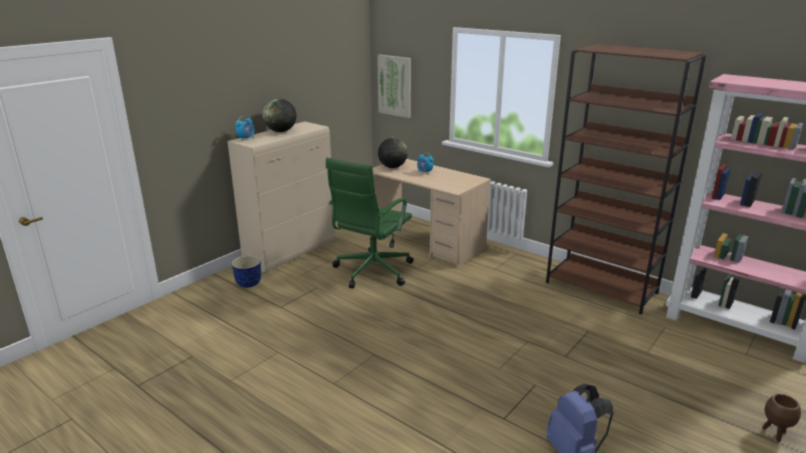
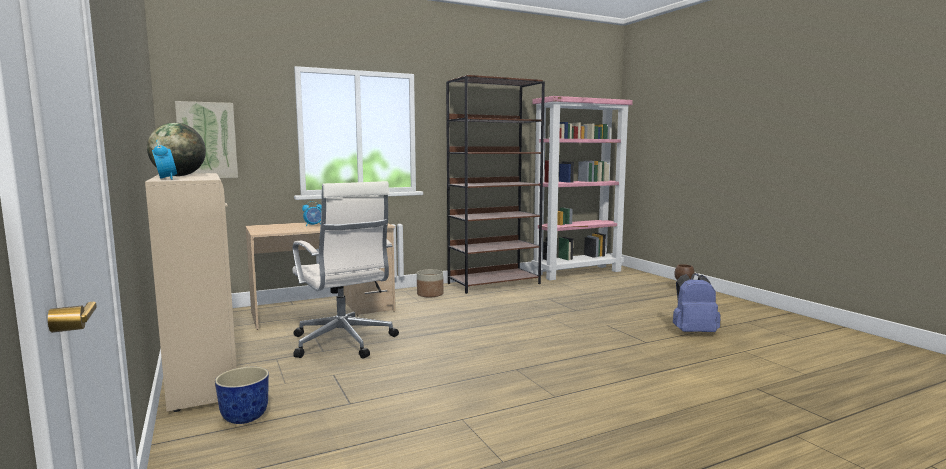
camera: 65 degrees left, 15 degrees down
(371, 271) = (343, 343): green office chair -> white office chair
(392, 167) = (269, 229): globe -> none
(520, 267) = (430, 294): none -> planter

